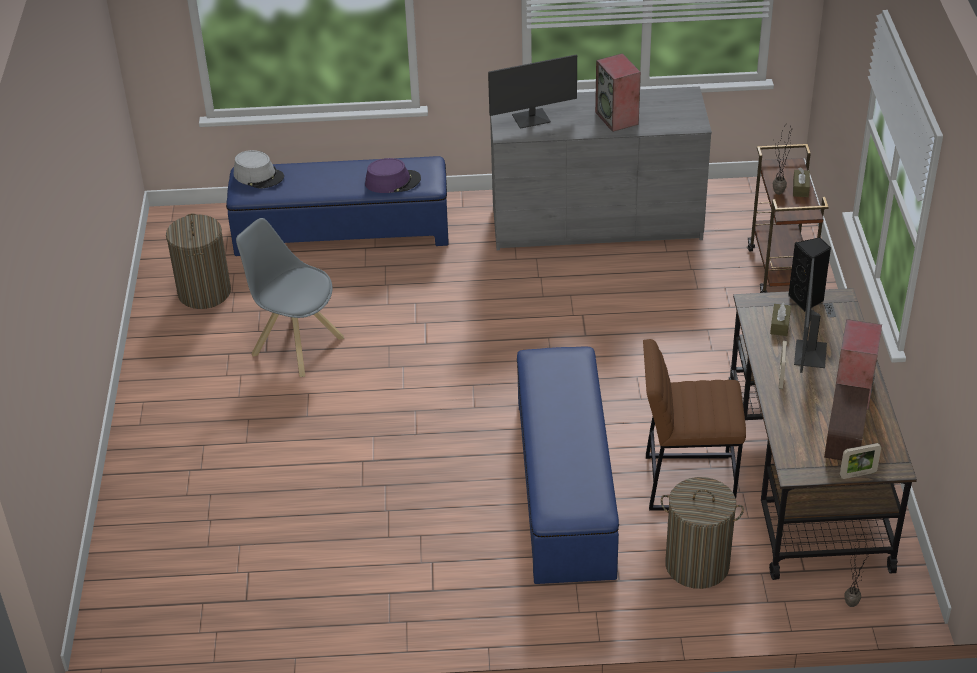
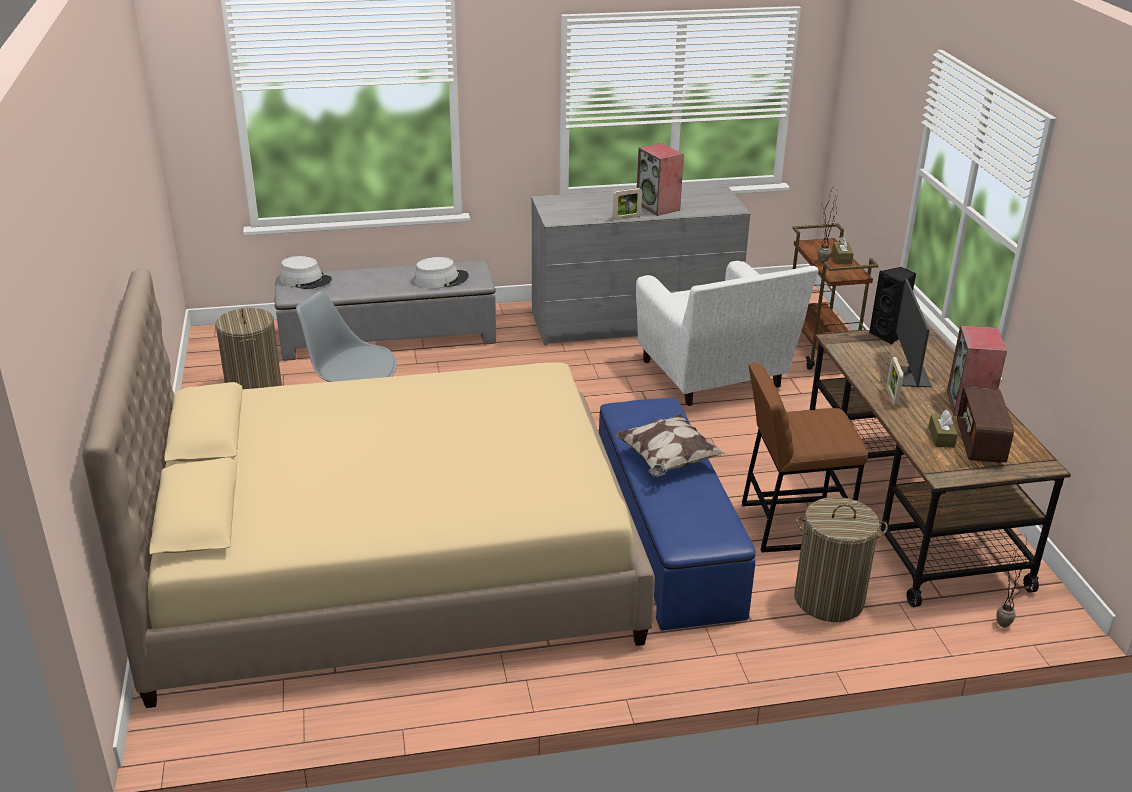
camera: 10 degrees left, 10 degrees down
(307, 498) = (390, 566): none -> beige bed
(343, 230) = (389, 336): blue bench -> grey bench
(393, 181) = (441, 279): purple hat -> grey hat
(531, 119) = (577, 209): monitor -> none
(563, 422) = (667, 461): none -> pillow
(659, 302) = (713, 377): none -> white armchair
(780, 325) = (871, 355): brown tissue box -> brown tissue box (941, 437)
(858, 474) = (1009, 473): picture frame -> picture frame (626, 218)

